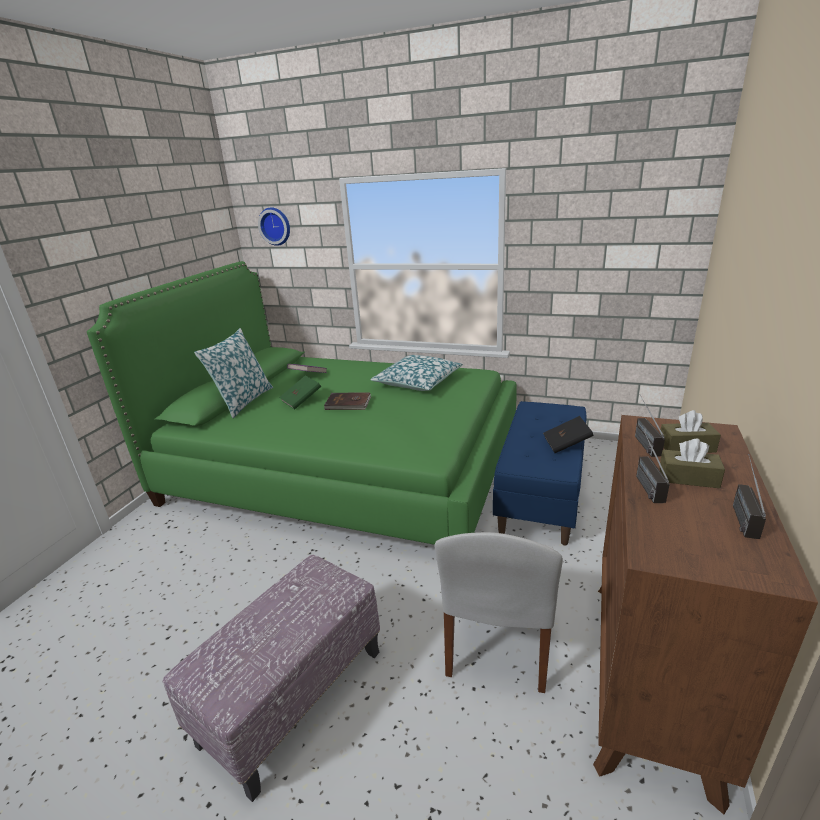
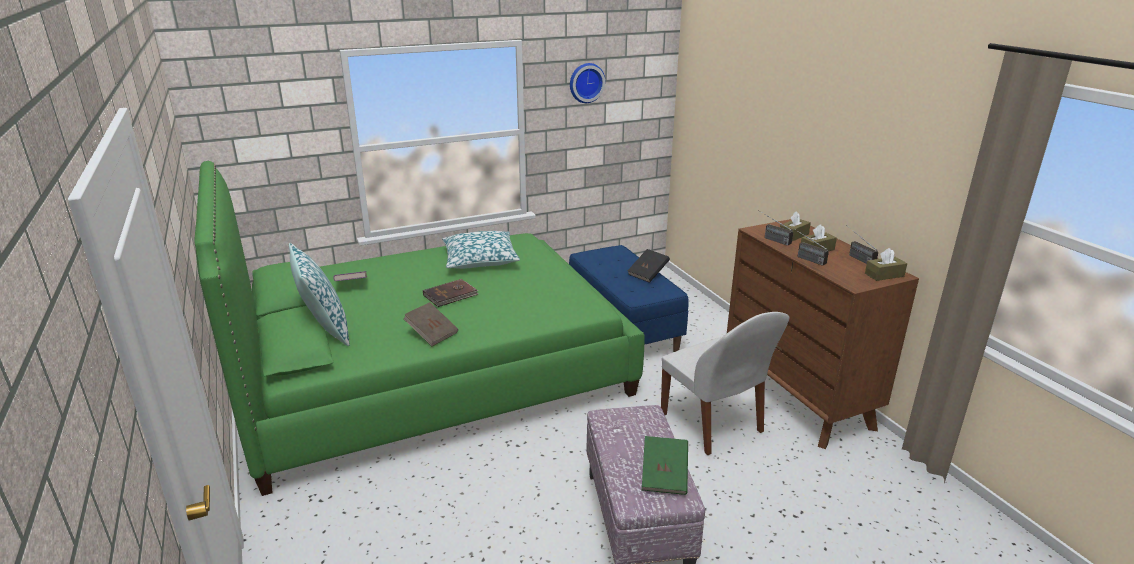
camera: 45 degrees left, 0 degrees up
(275, 226) = (245, 110): wall clock -> wall clock (586, 82)
(287, 429) = (432, 334): none -> brown book
(301, 401) = (395, 308): green book -> green book (664, 476)
(744, 563) = (884, 275): none -> brown tissue box

